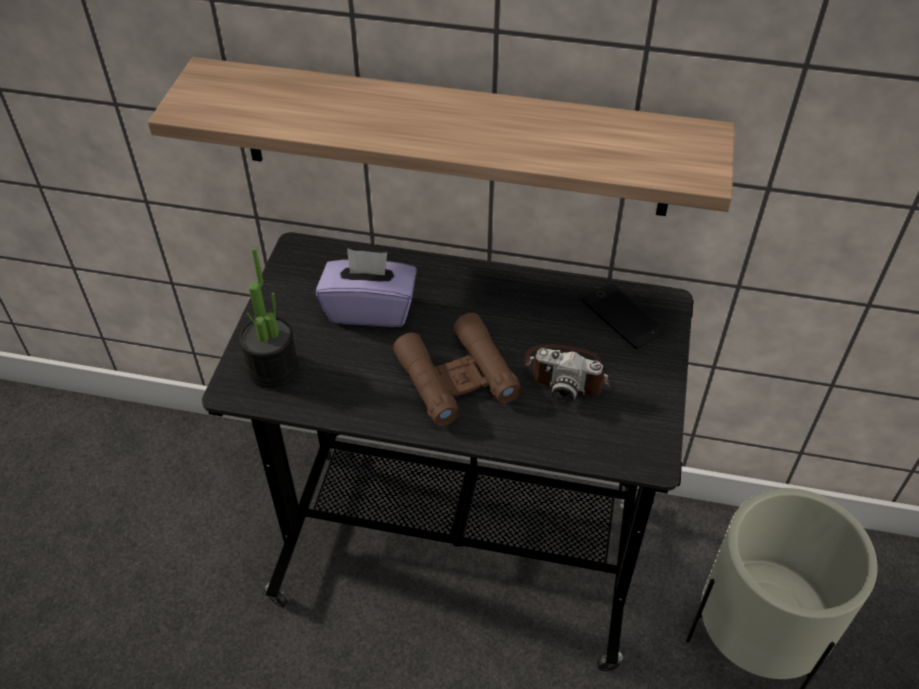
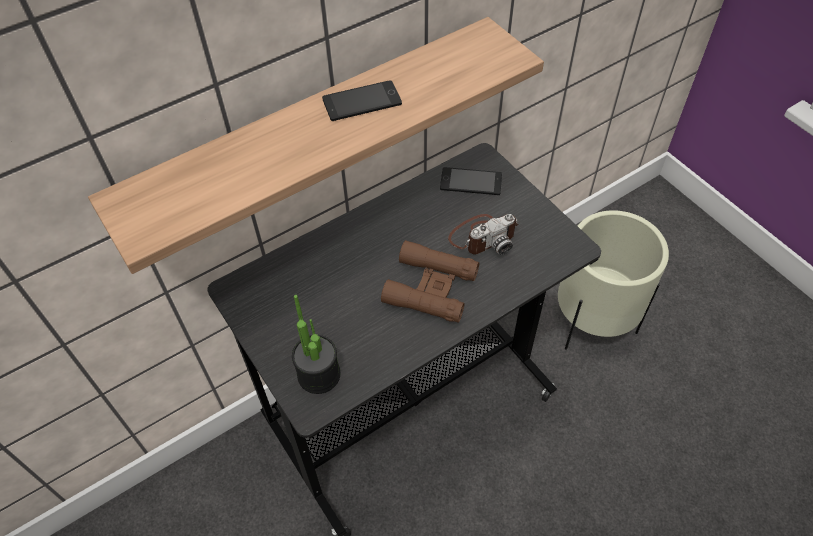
camera: 45 degrees left, 5 degrees up
(370, 308) = (329, 289): purple tissue box -> none
(492, 120) = (362, 102): none -> phone

